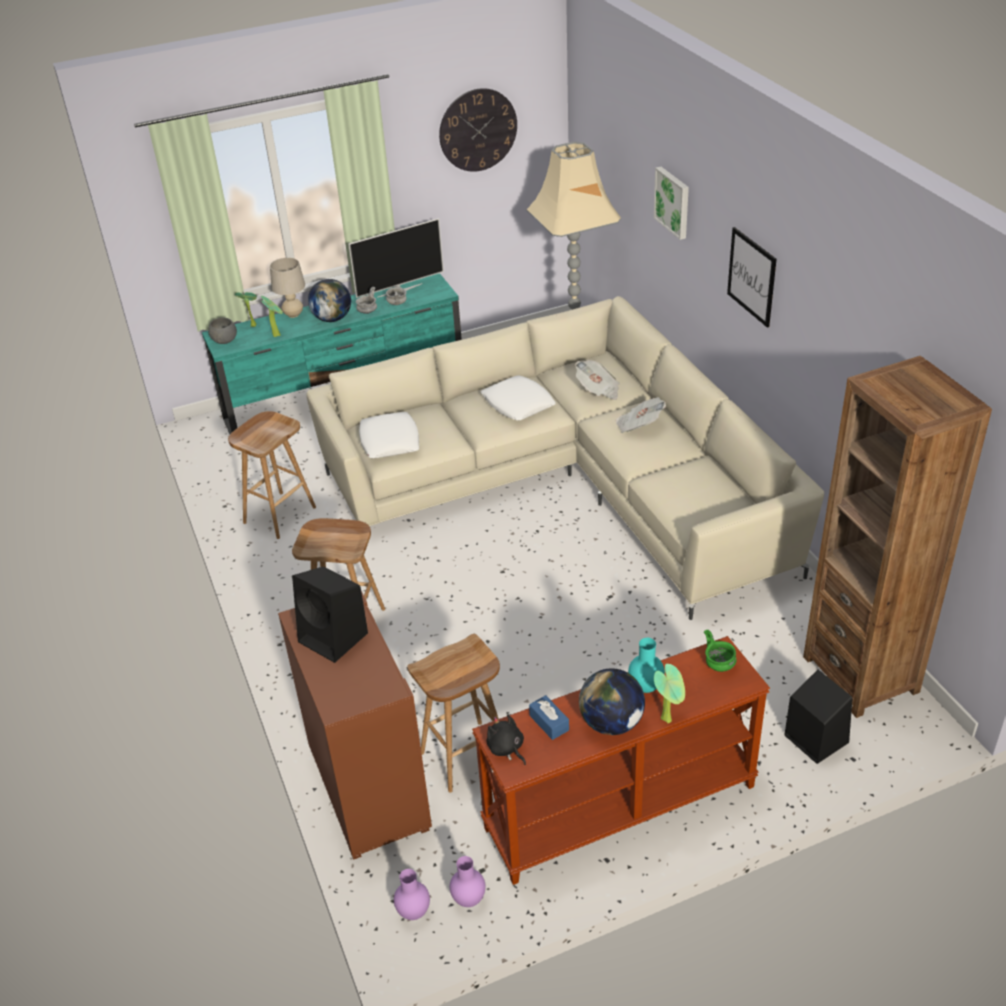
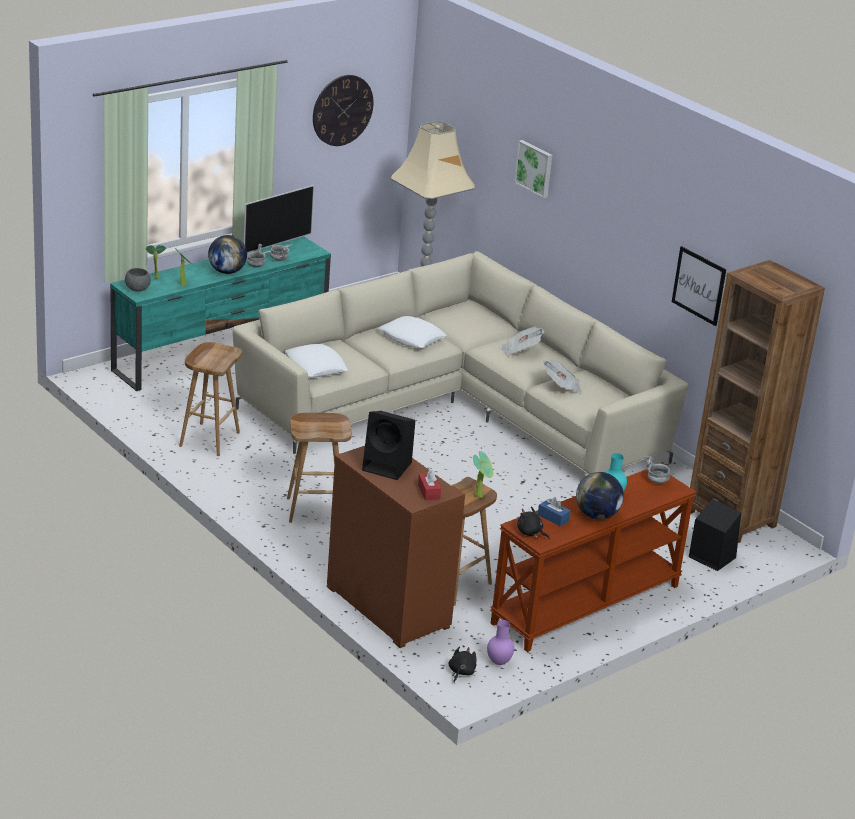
camera: 20 degrees left, 10 degrees down
(293, 314) = (188, 269): beige table lamp -> none
(365, 687) = (428, 492): none -> red tissue box
(413, 912) = (461, 672): purple vase -> black plush toy
(598, 390) = (474, 327): newspaper -> newspaper (562, 387)
(668, 719) = (635, 511): potted plant -> potted plant (480, 495)
(718, 664) = (656, 481): green bowl -> grey bowl
(751, 276) = (616, 221): picture -> picture (699, 285)

